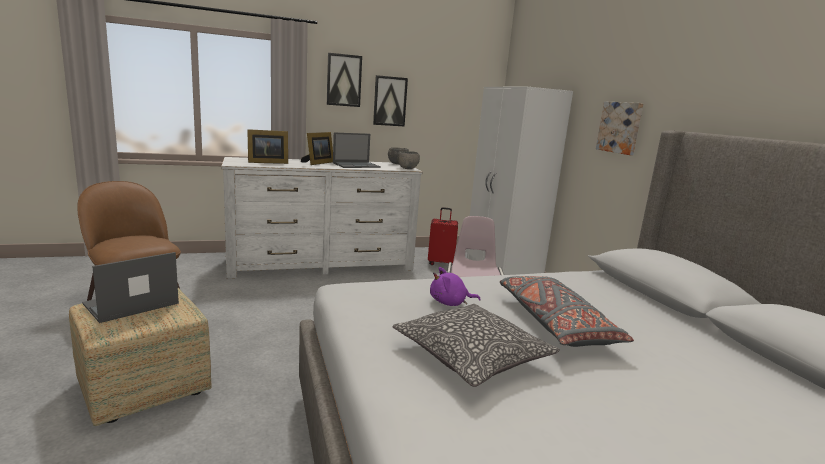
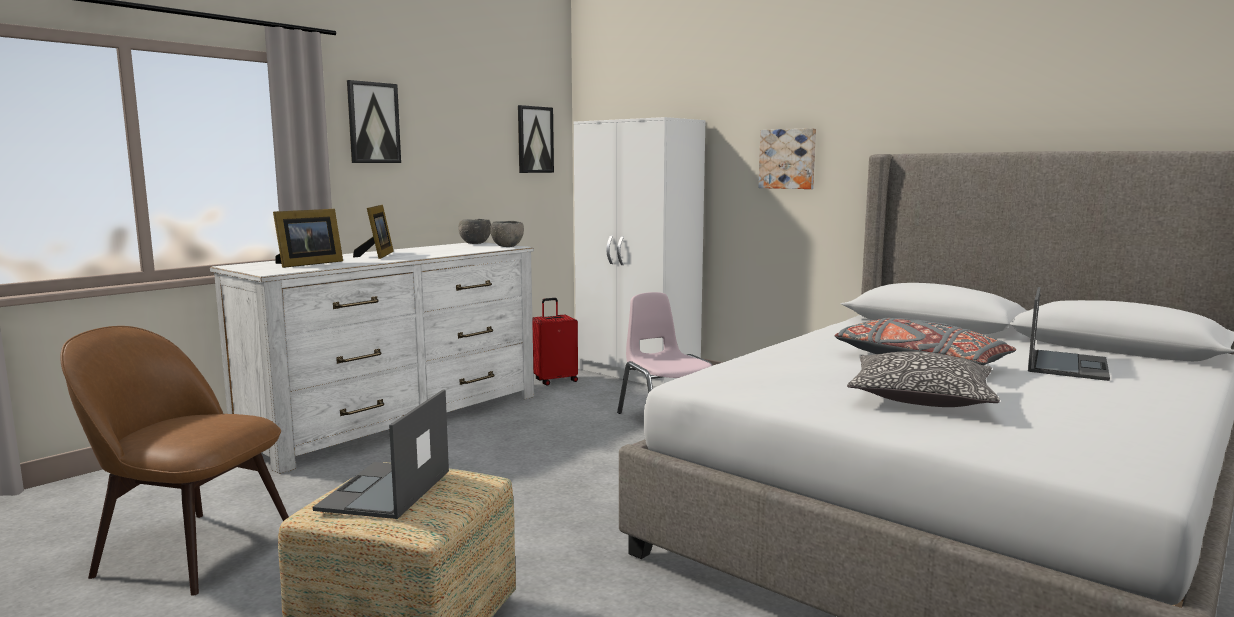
camera: 30 degrees left, 5 degrees down
(356, 165) = (436, 251): laptop -> laptop (1066, 365)
(390, 101) = (438, 151): picture -> picture (534, 139)
(450, 303) = (817, 367): purple plush toy -> none

